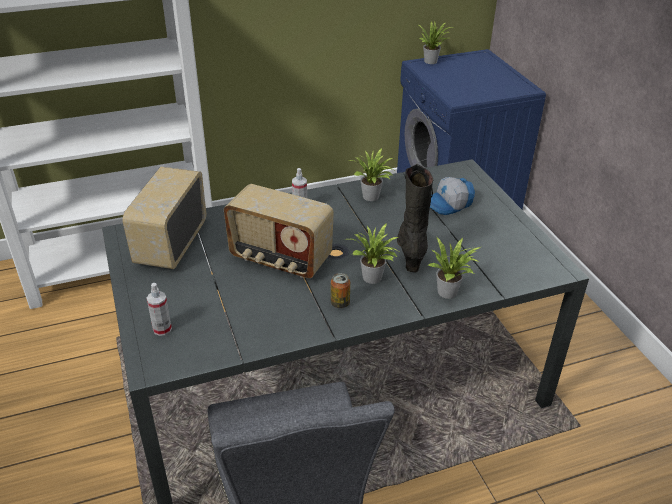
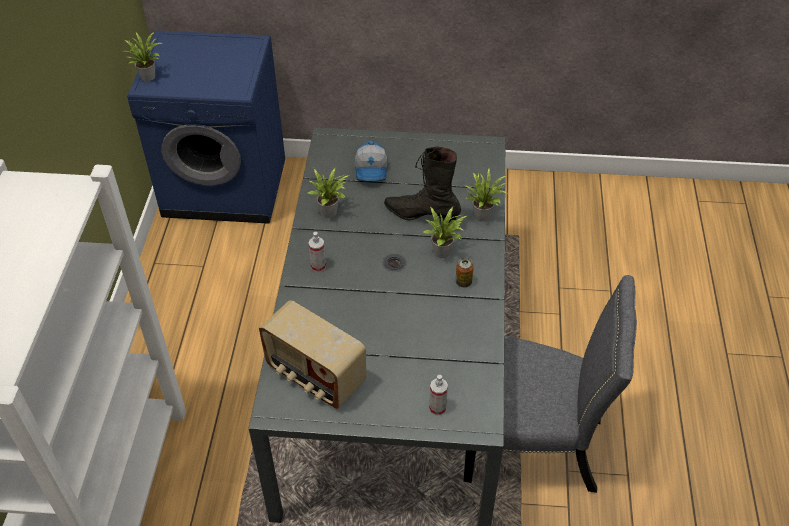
camera: 65 degrees left, 10 degrees up
(280, 259) = (385, 302): radio -> none

